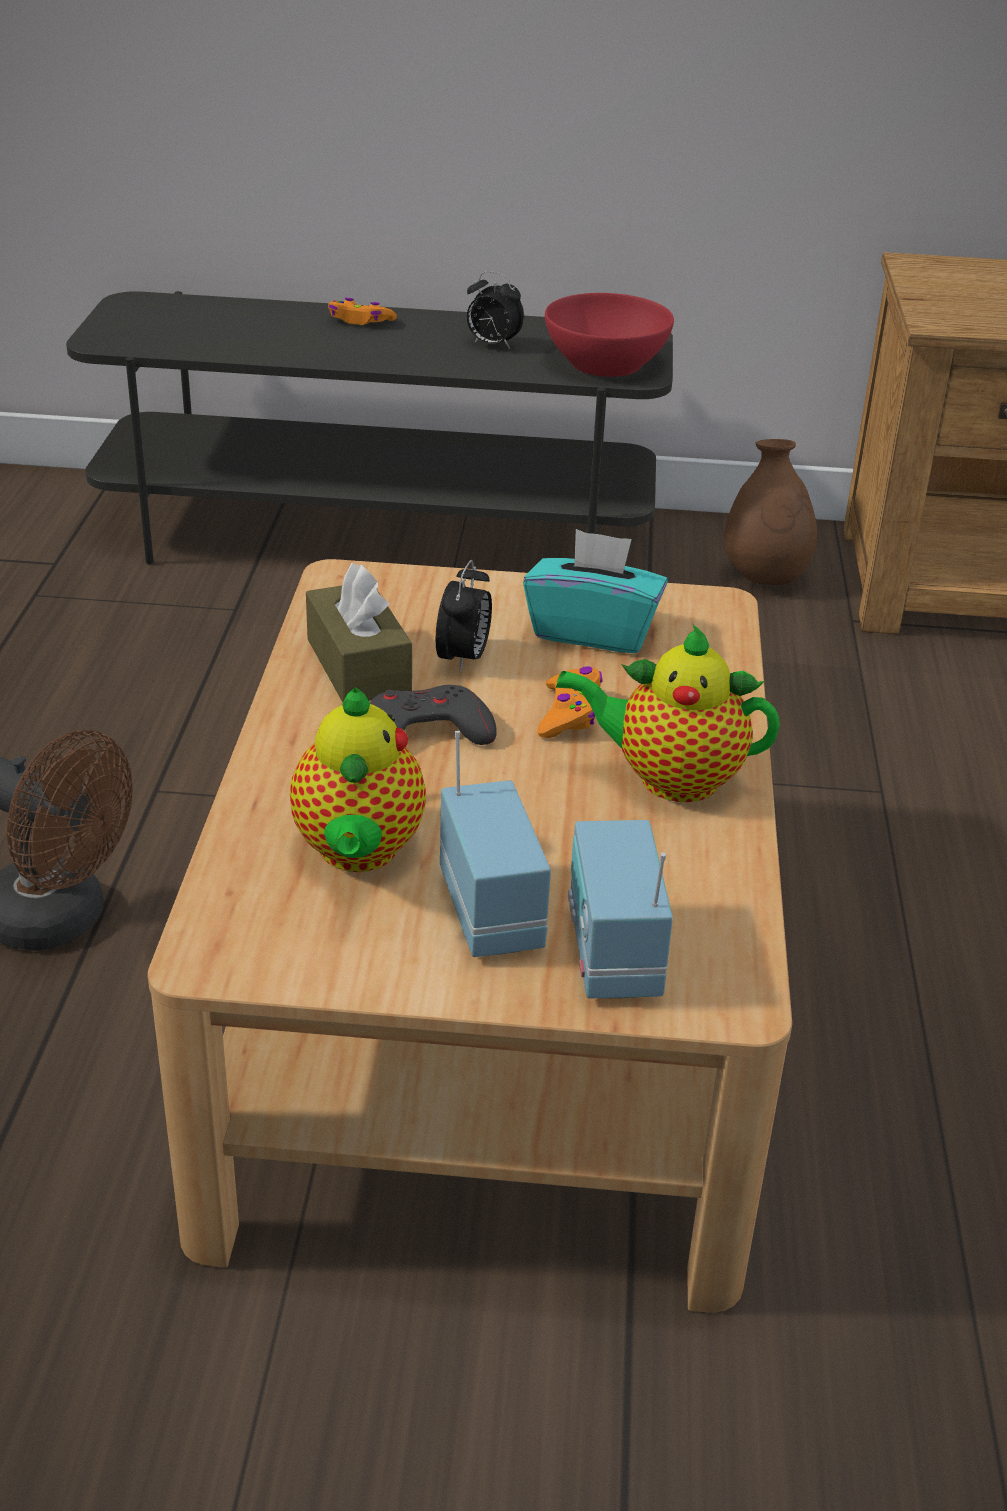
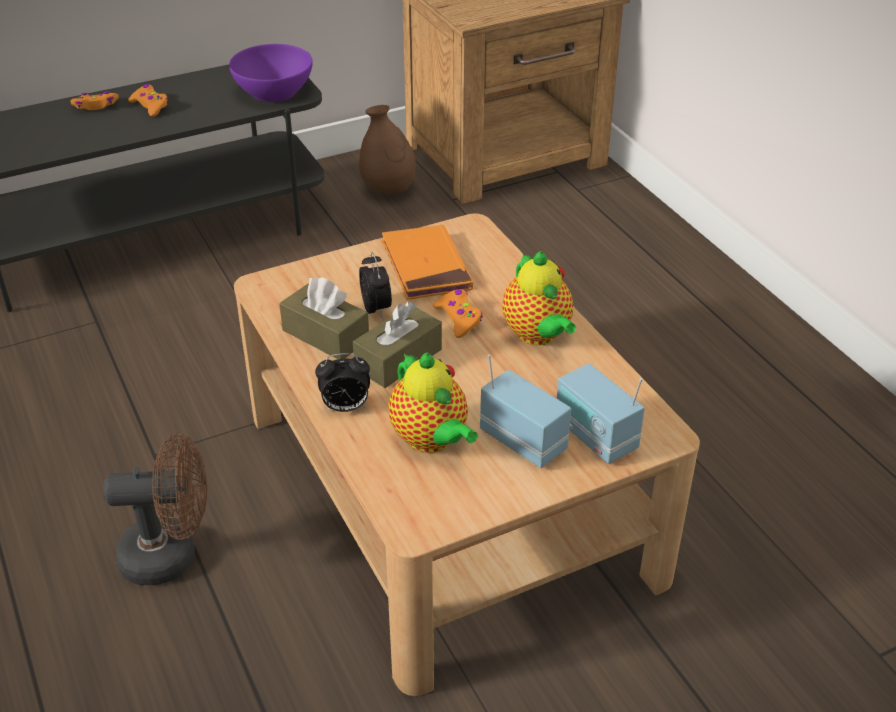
camera: 30 degrees left, 5 degrees up
(425, 732) = (398, 359): grey game controller -> brown tissue box
(426, 338) = (150, 106): none -> orange game controller
(492, 345) = (195, 99): alarm clock -> alarm clock (345, 407)
(593, 631) = (426, 266): turquoise tissue box -> orange book
(606, 363) = (273, 91): red bowl -> purple bowl
(669, 779) = (538, 335): teapot -> teapot turned 90 degrees counterclockwise

